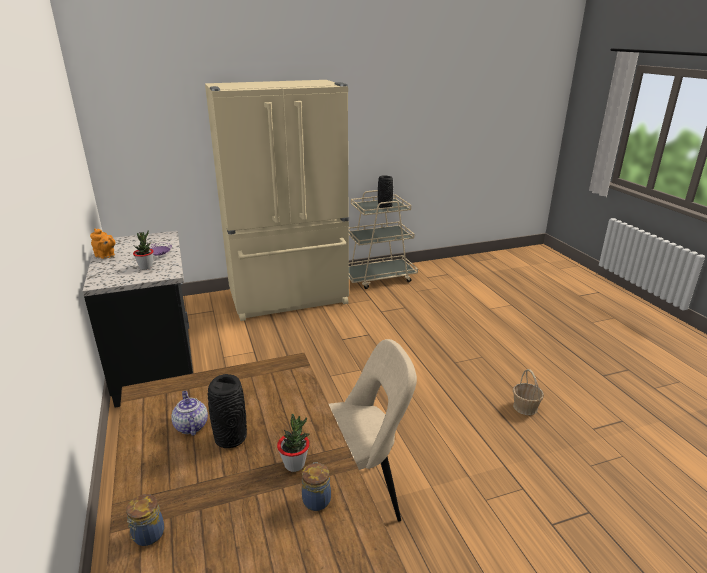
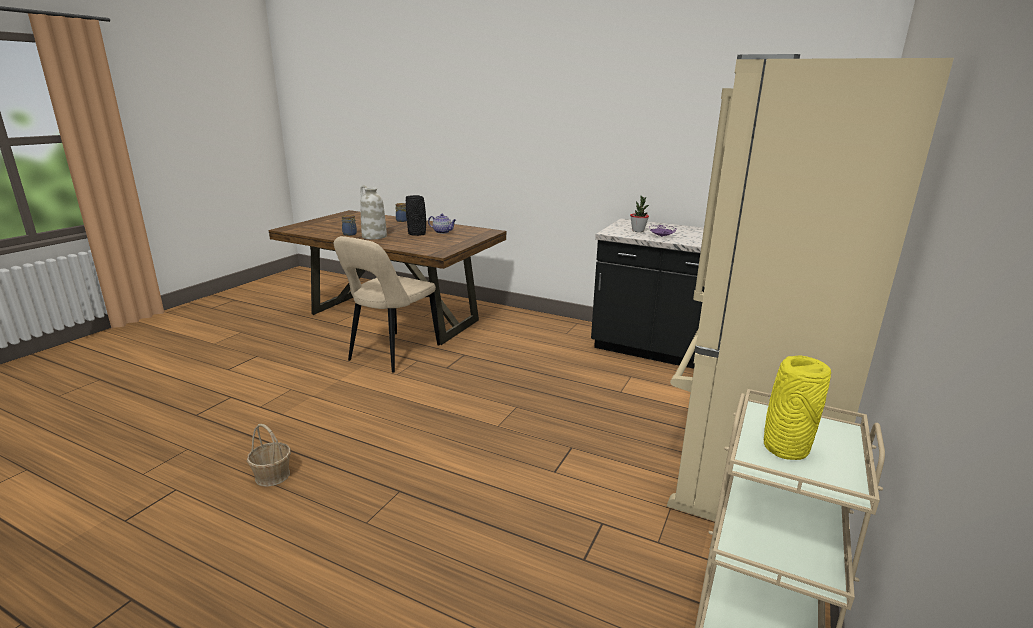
camera: 135 degrees right, 5 degrees down
(106, 256) = (687, 228): orange teapot -> none
(294, 464) = (373, 236): potted plant -> white vase
(385, 207) = (784, 448): black vase -> yellow vase

